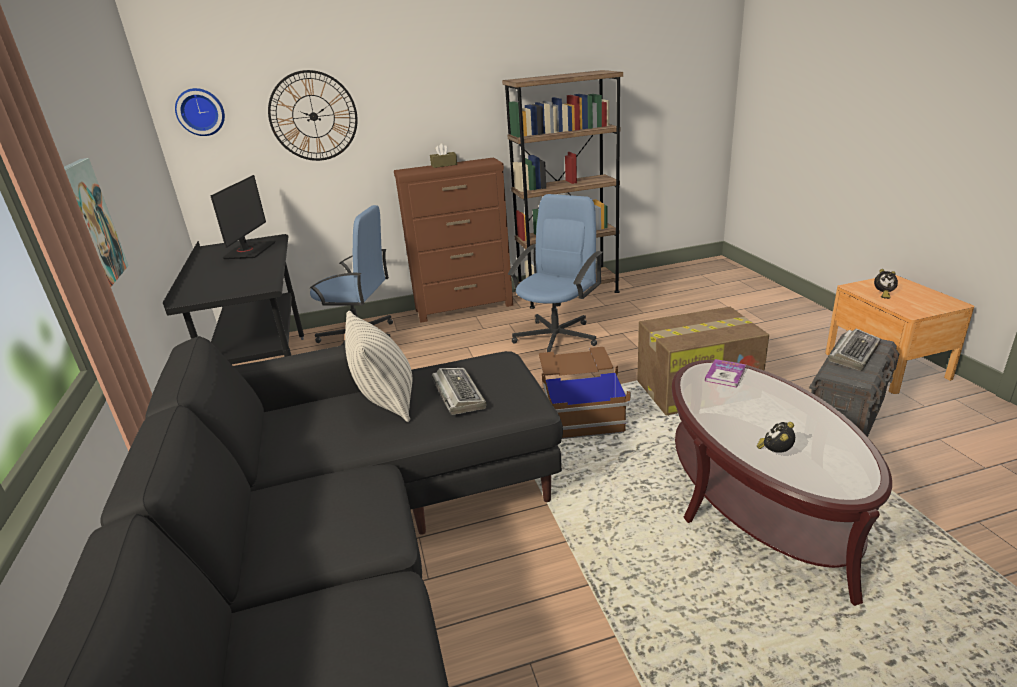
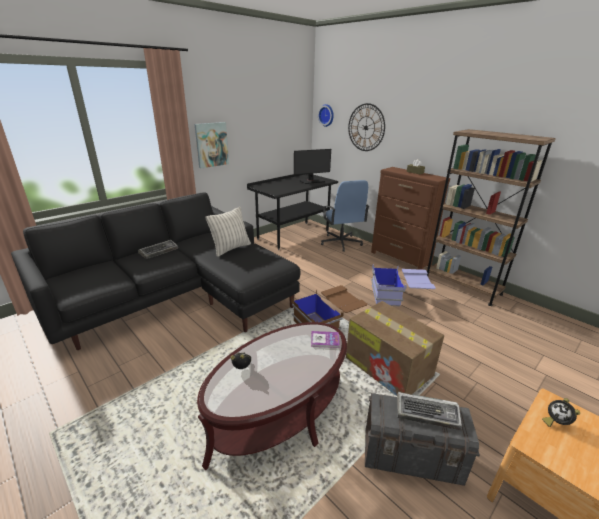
camera: 60 degrees right, 0 degrees up
(458, 394) = (243, 261): keyboard -> keyboard (159, 251)
(557, 337) = (399, 296): blue office chair -> blue storage box

